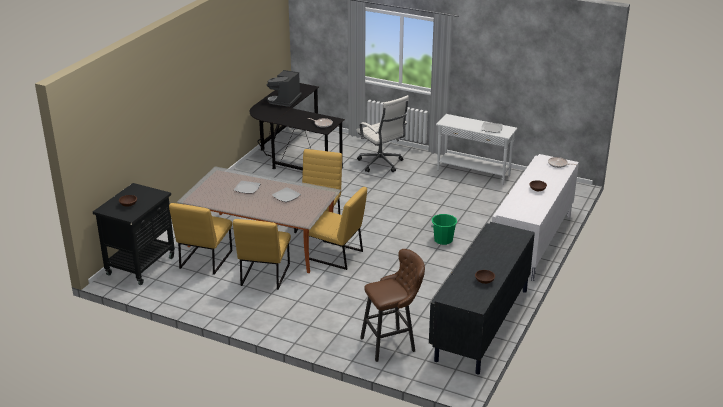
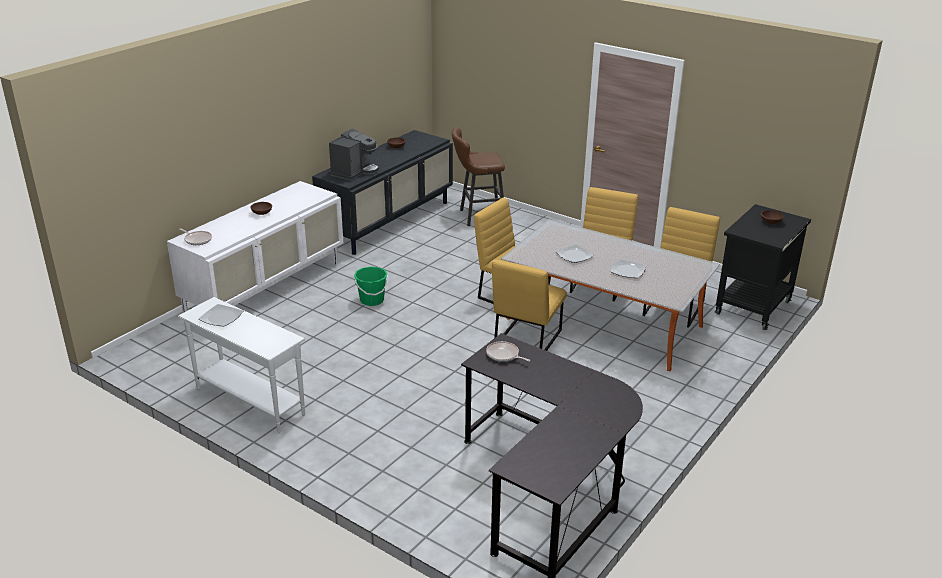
camera: 170 degrees left, 0 degrees up
(285, 100) = (569, 429): coffee machine -> coffee machine (354, 172)
(381, 164) = (392, 440): white office chair -> none

